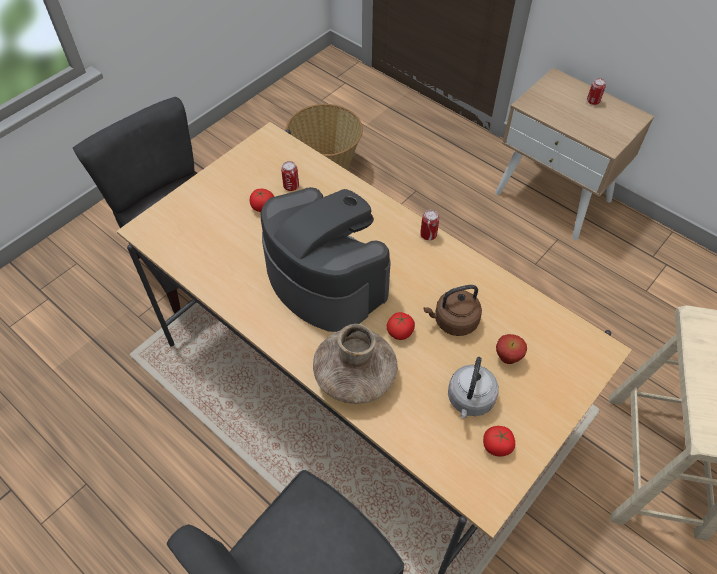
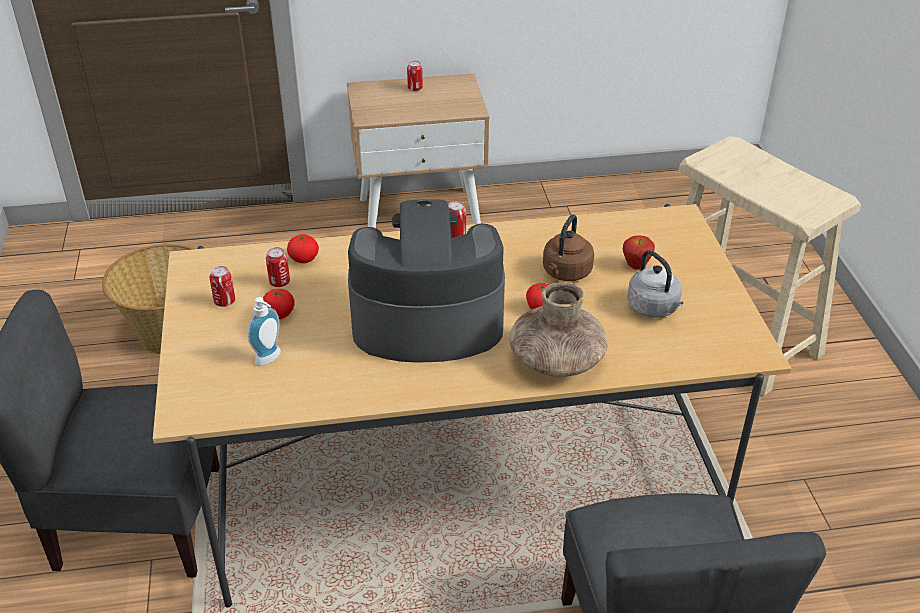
camera: 50 degrees left, 15 degrees down
(221, 232) = (270, 359): none -> soap dispenser
(250, 176) = (224, 301): none -> can
(497, 446) = (712, 319): tomato -> tomato (303, 259)

